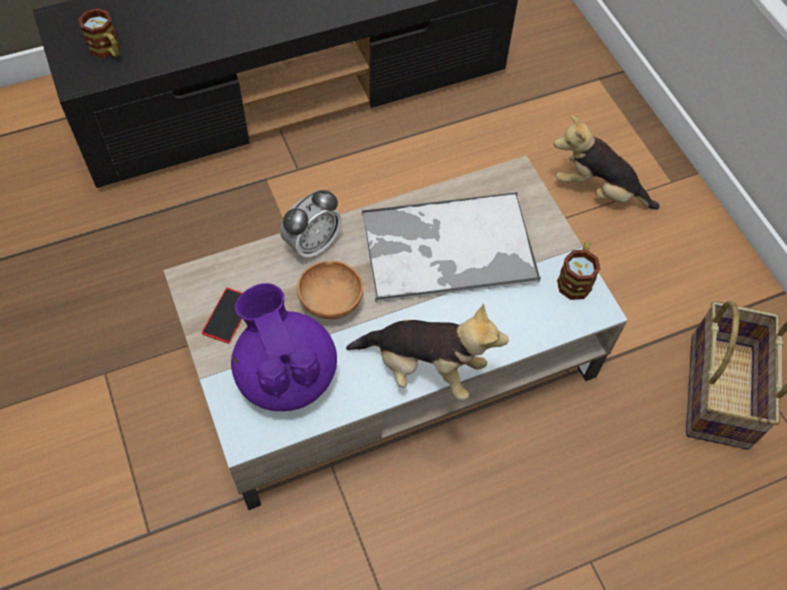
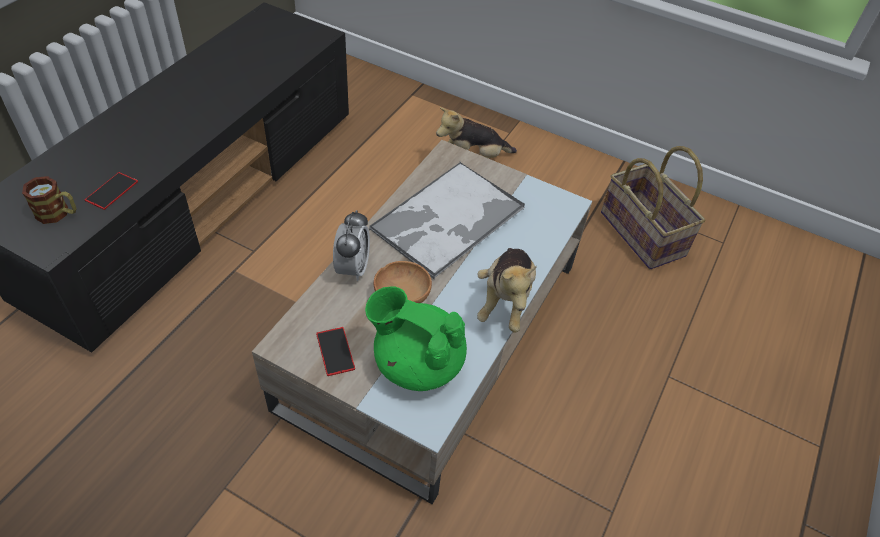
camera: 40 degrees left, 10 degrees down
(164, 50) = (112, 191): none -> phone
(285, 374) = (417, 363): purple teapot -> green teapot
(424, 368) = (505, 300): plush toy -> plush toy turned 120 degrees clockwise
(576, 278) = (541, 194): mug -> none

